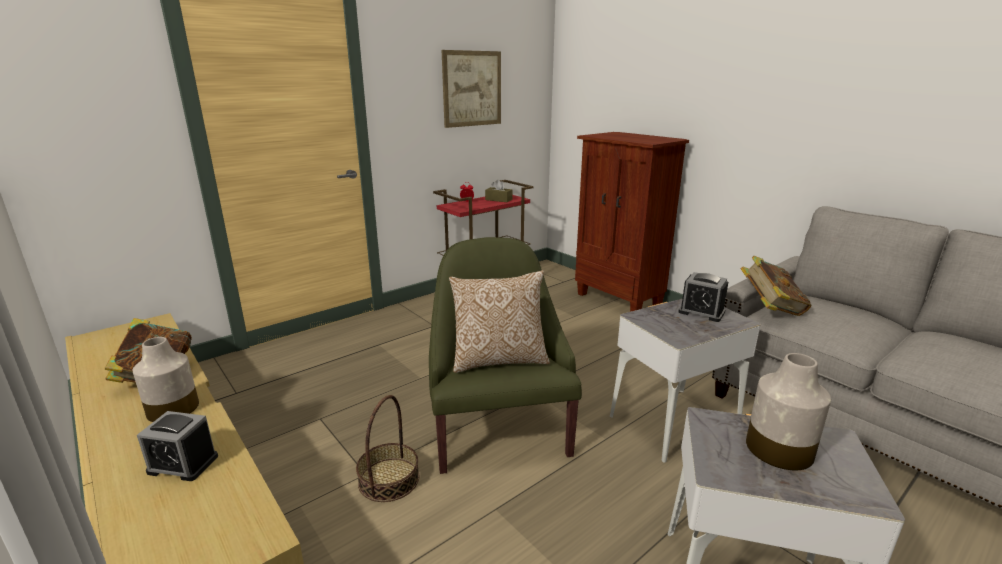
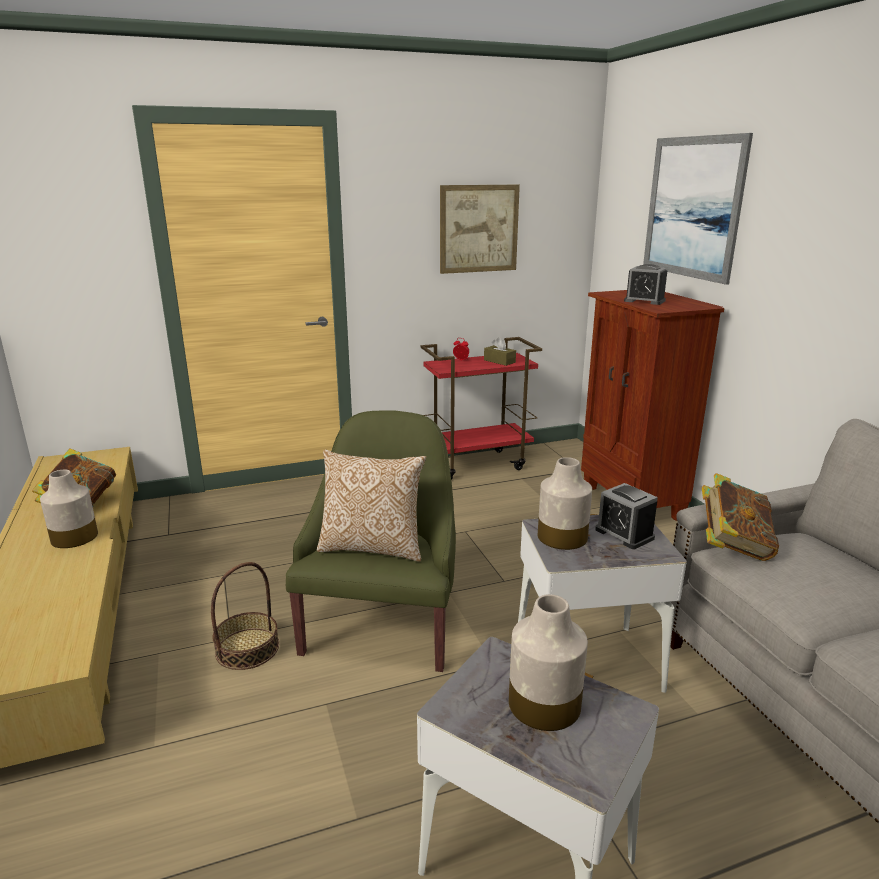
camera: 20 degrees right, 0 degrees up
(183, 464) = (50, 587): alarm clock -> alarm clock (644, 301)
(650, 65) = (693, 207): none -> picture
(662, 321) = (562, 536): none -> beige vase

